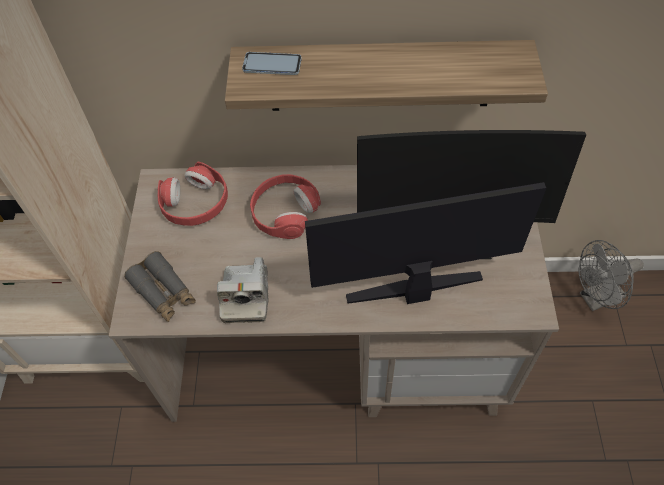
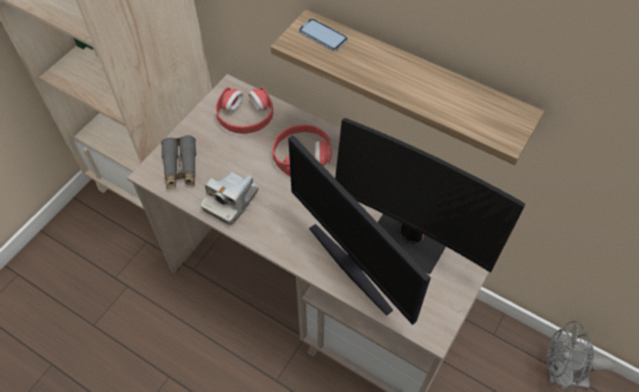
camera: 30 degrees right, 0 degrees up
(415, 292) = (352, 266): monitor -> monitor turned 150 degrees counterclockwise

